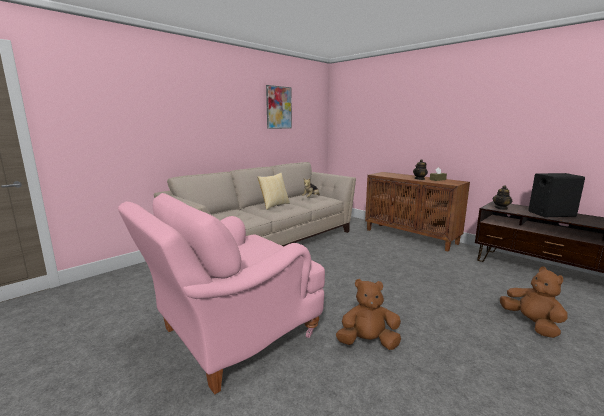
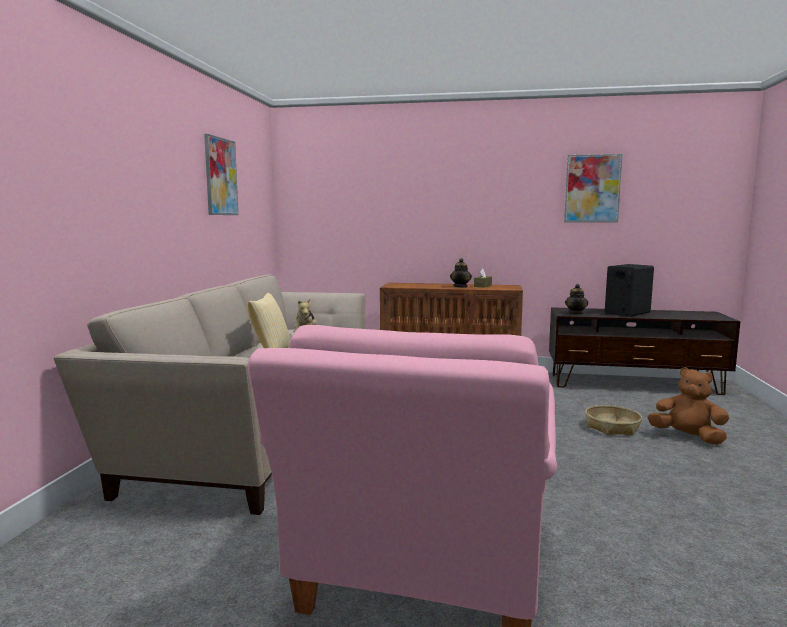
camera: 35 degrees left, 5 degrees down
(368, 342) = (592, 510): brown plush toy -> none
(474, 298) = (612, 427): none -> basket
(540, 108) = (592, 188): none -> picture

